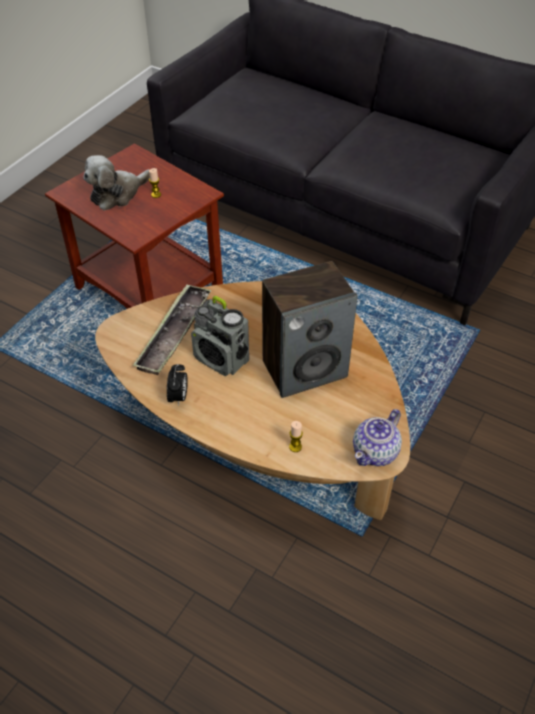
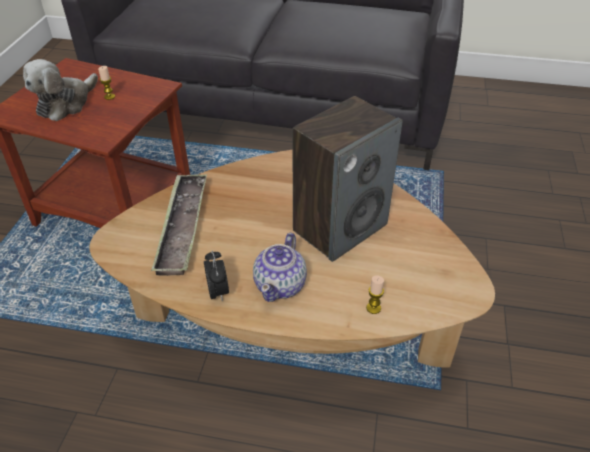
camera: 20 degrees left, 5 degrees down
(222, 360) = (248, 240): radio -> none
(376, 452) = (458, 289): teapot -> teapot (281, 285)

